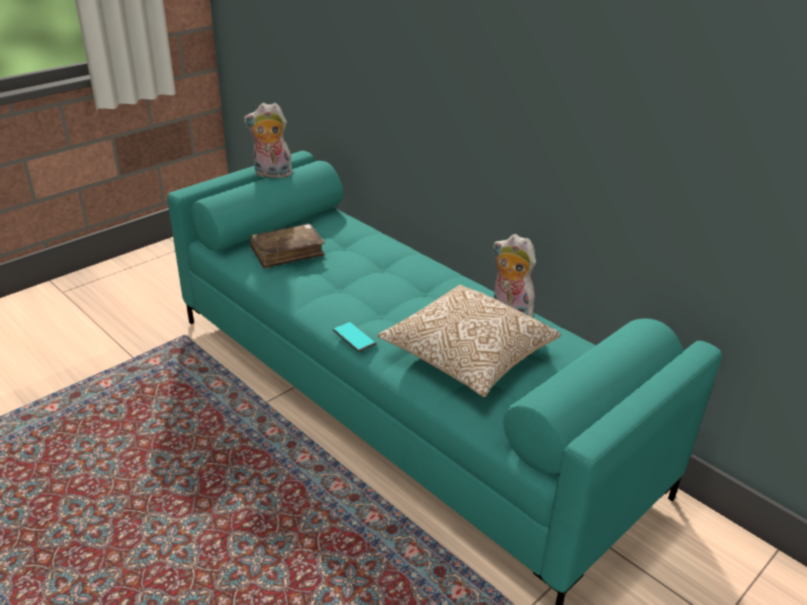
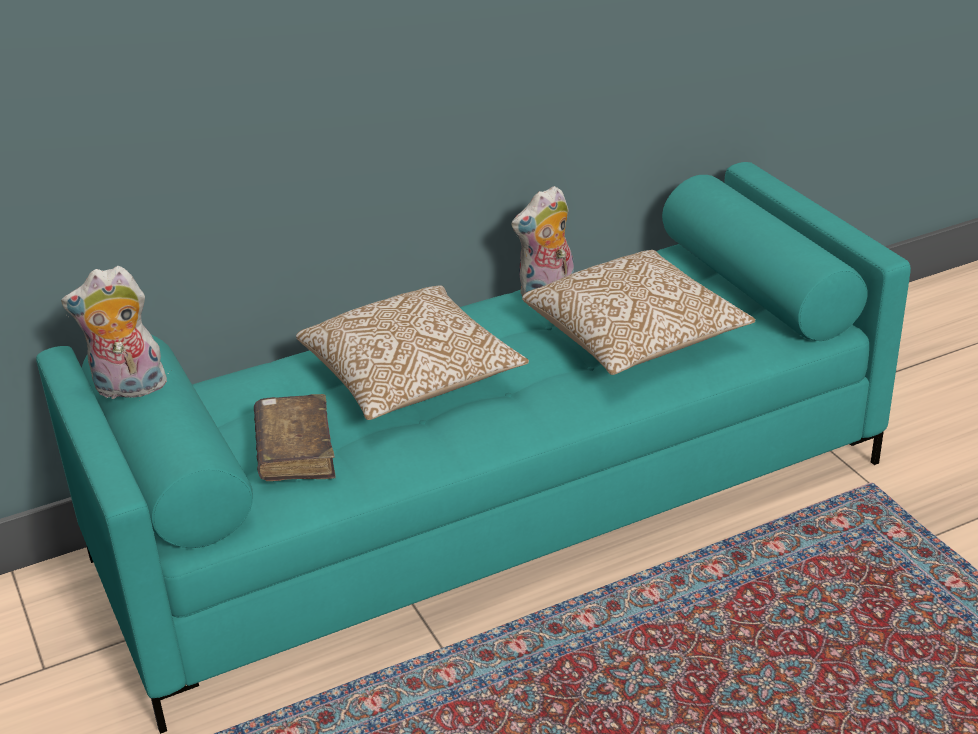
camera: 70 degrees left, 0 degrees up
(271, 174) = (128, 389): plush toy -> plush toy turned 60 degrees clockwise
(354, 337) = (561, 415): phone -> none
(375, 276) = (411, 379): none -> pillow

